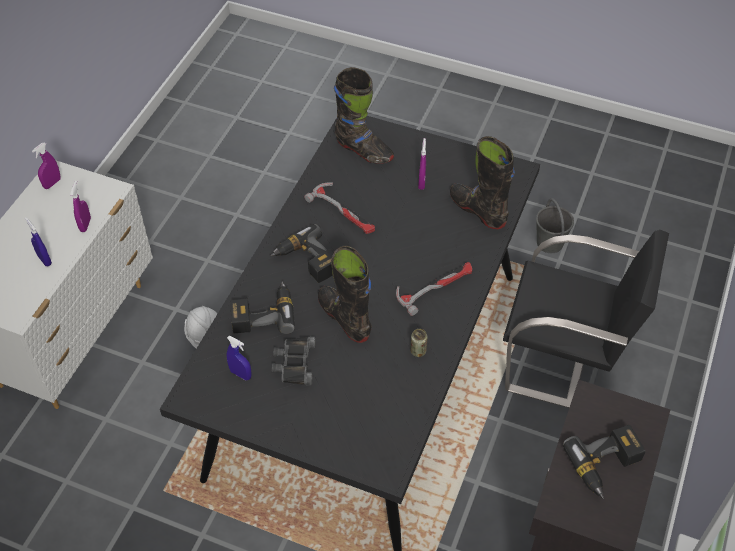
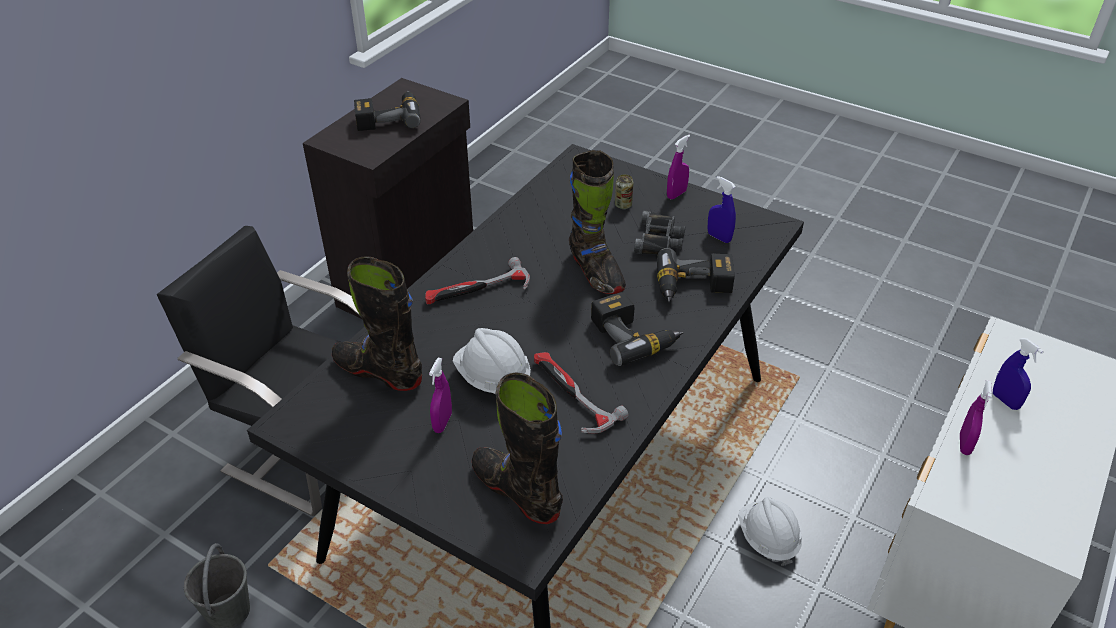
camera: 170 degrees left, 10 degrees down
(52, 183) = (1052, 525): purple spray bottle -> purple spray bottle (676, 194)
(399, 216) = (492, 378): none -> white hard hat
(418, 351) = (521, 235): can -> can (623, 205)
(478, 210) = (379, 372): black boot -> black boot turned 150 degrees clockwise

